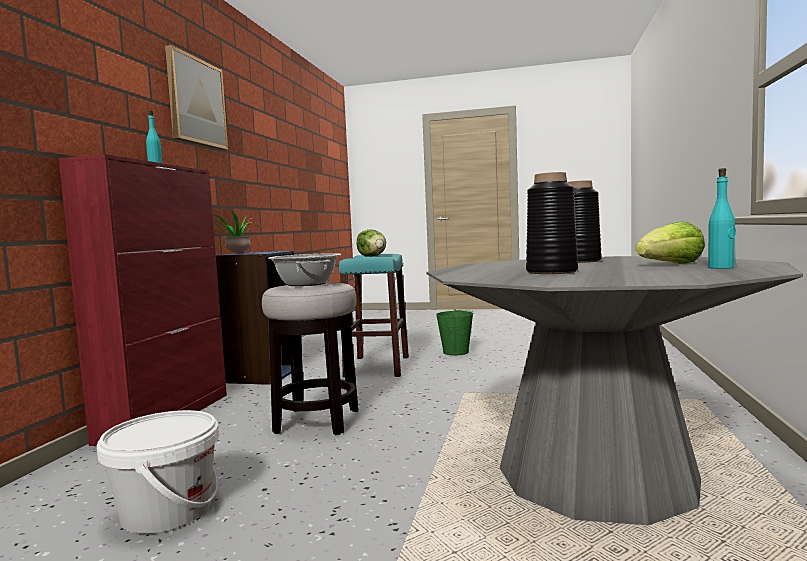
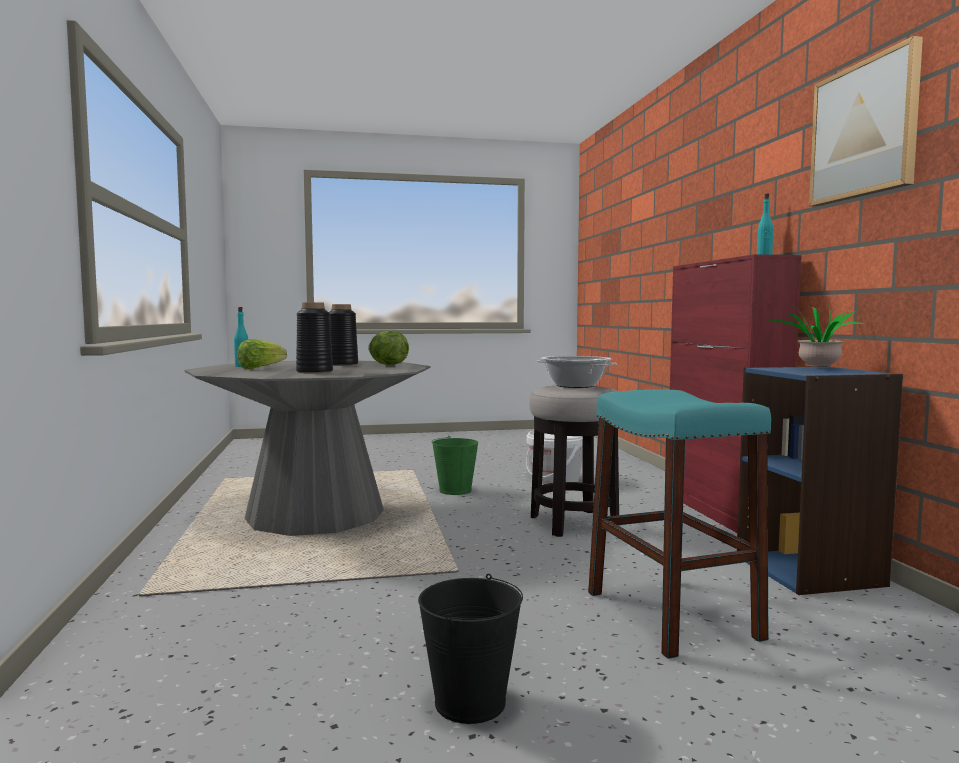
camera: 155 degrees right, 0 degrees up
(372, 256) = (682, 400): lettuce -> lettuce (387, 365)
(455, 352) = (586, 702): green bucket -> green bucket (455, 490)
(496, 355) = (469, 702): none -> black bucket

